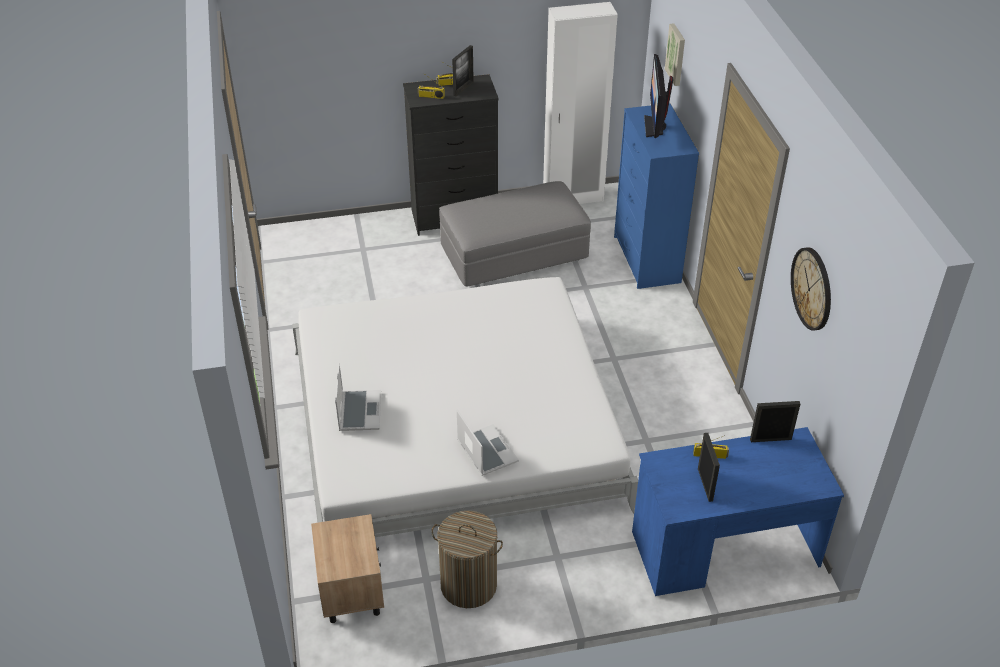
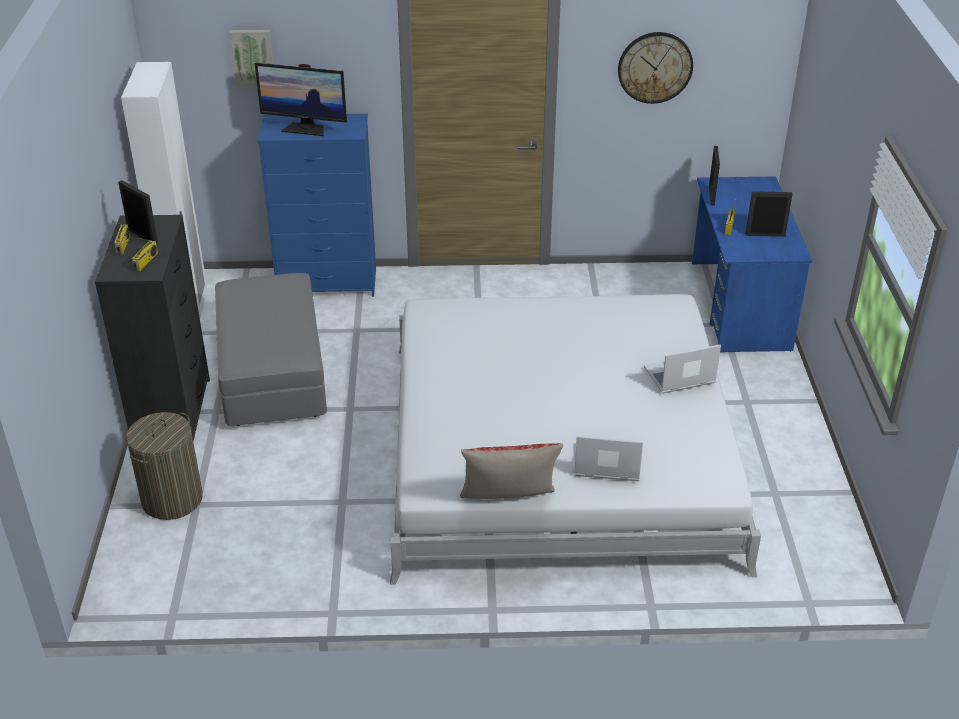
camera: 80 degrees left, 5 degrees down
(306, 361) = (508, 504): none -> pillow
(352, 592) = (793, 551): beige nightstand -> none
(468, 585) = (782, 464): laundry basket -> laundry basket (172, 499)

